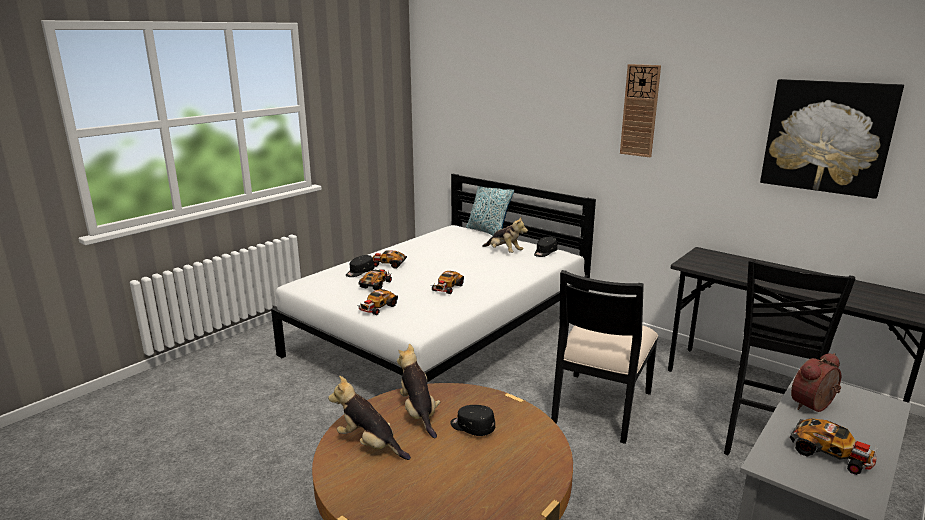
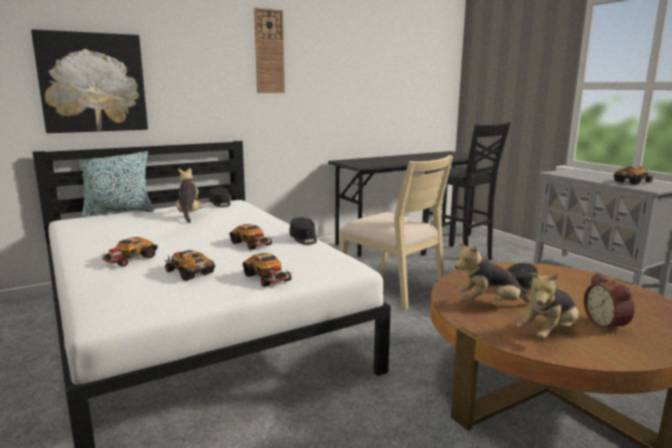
camera: 70 degrees left, 5 degrees down
(359, 272) = (130, 276): black cap -> black cap (304, 239)
(504, 252) = (189, 215): plush toy -> plush toy turned 75 degrees counterclockwise
(600, 407) = (392, 288): black chair -> beige chair
(814, 406) = (583, 176): alarm clock -> alarm clock (607, 324)
(827, 136) = (390, 63): picture -> picture (93, 83)

